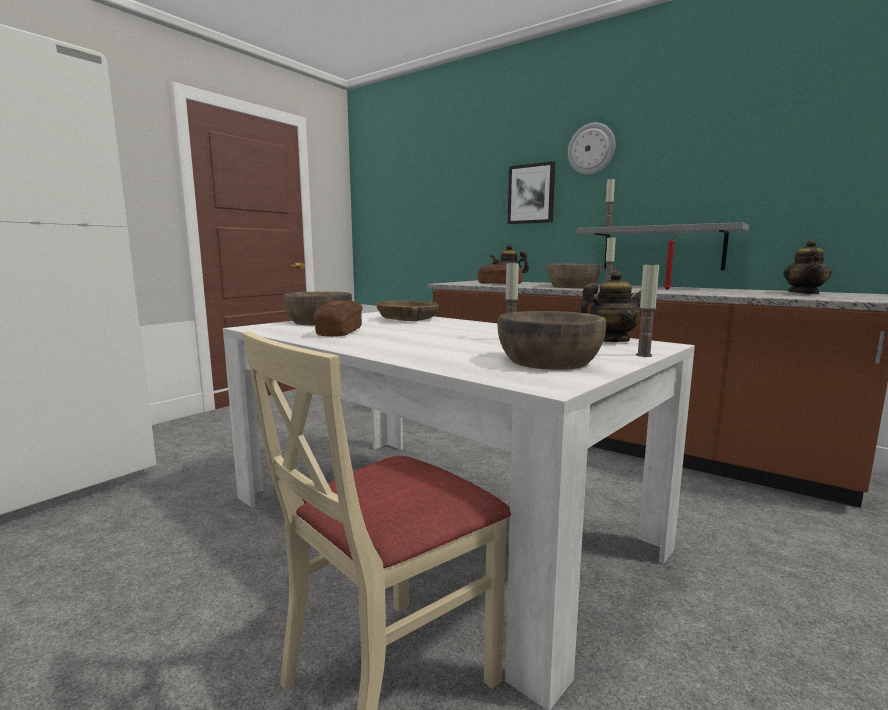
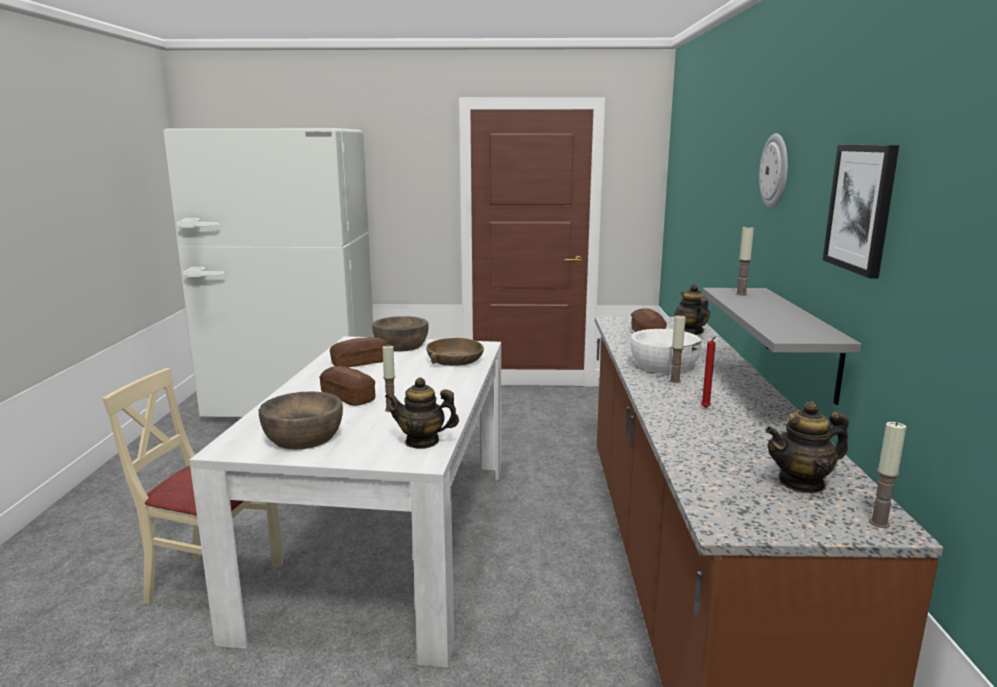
camera: 55 degrees right, 5 degrees up
(445, 343) = (348, 397): none -> bread
(531, 194) = (740, 218): picture -> picture (861, 208)
(573, 287) = (664, 366): brown bowl -> white bowl
(610, 341) = (422, 441): teapot -> teapot turned 150 degrees clockwise
(643, 355) = (359, 461): candle -> candle (879, 523)

